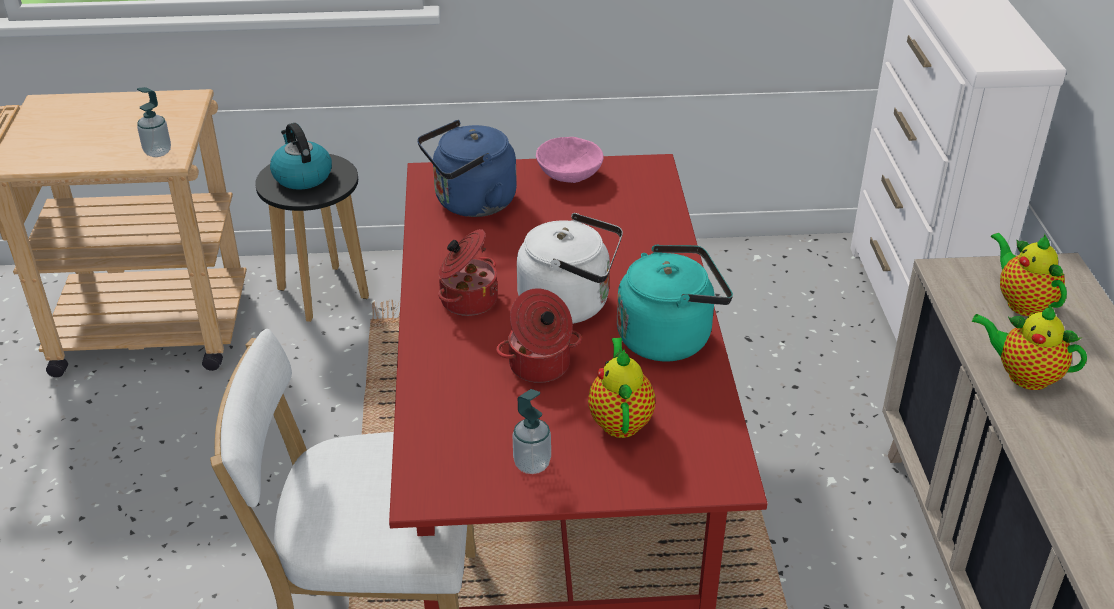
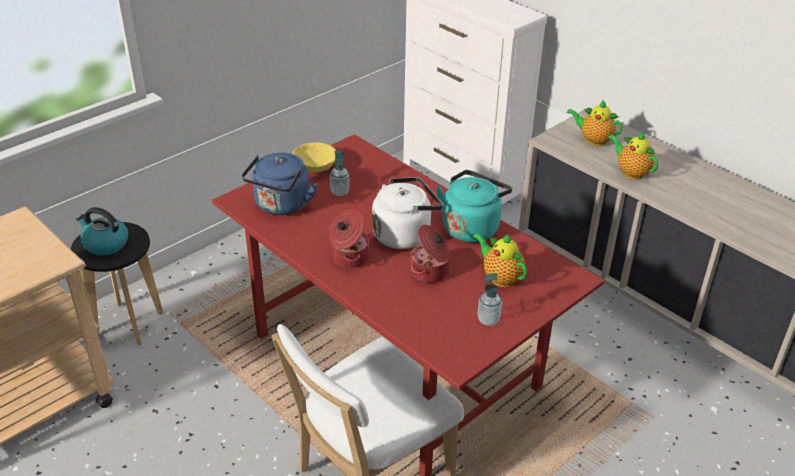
camera: 40 degrees left, 0 degrees up
(158, 152) = (47, 260): soap dispenser -> soap dispenser (340, 192)
(568, 175) = (314, 167): pink bowl -> yellow bowl
(1023, 375) = (631, 172): teapot -> teapot turned 60 degrees clockwise

